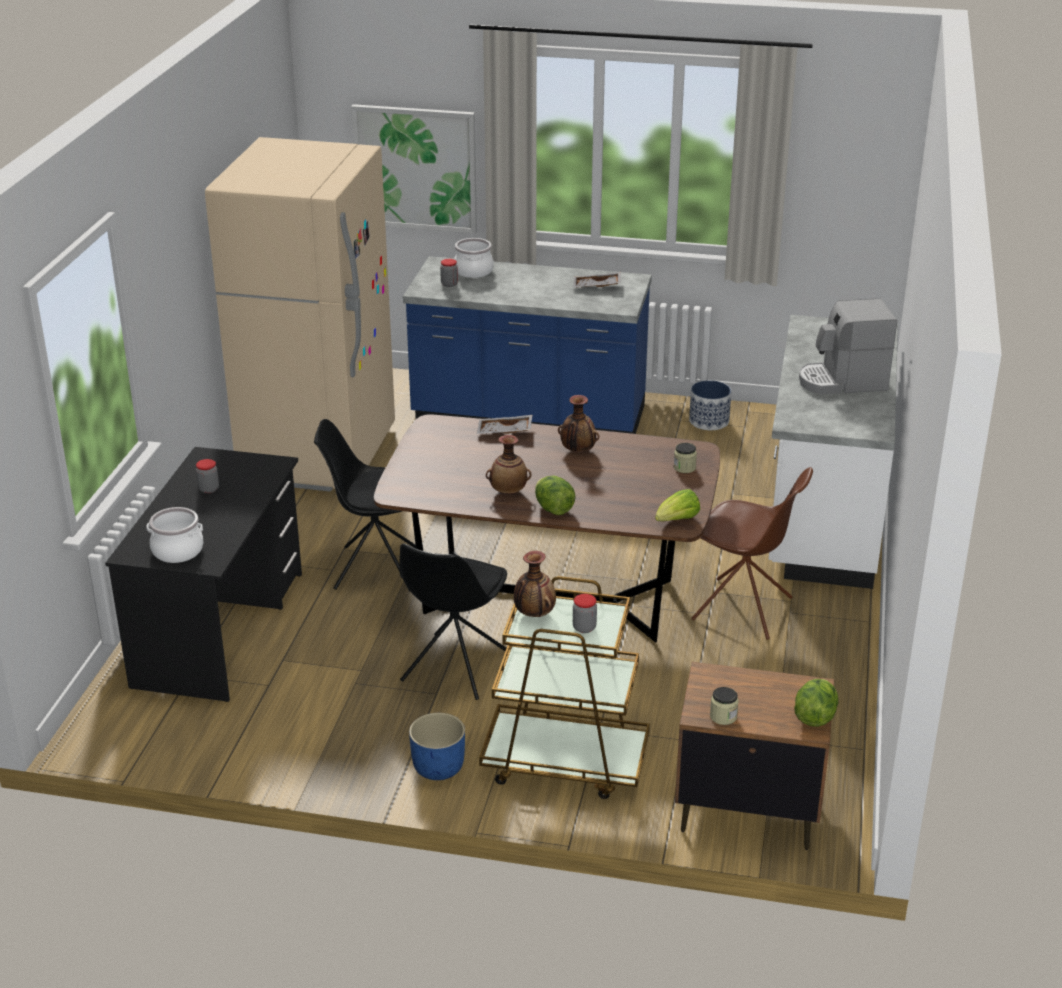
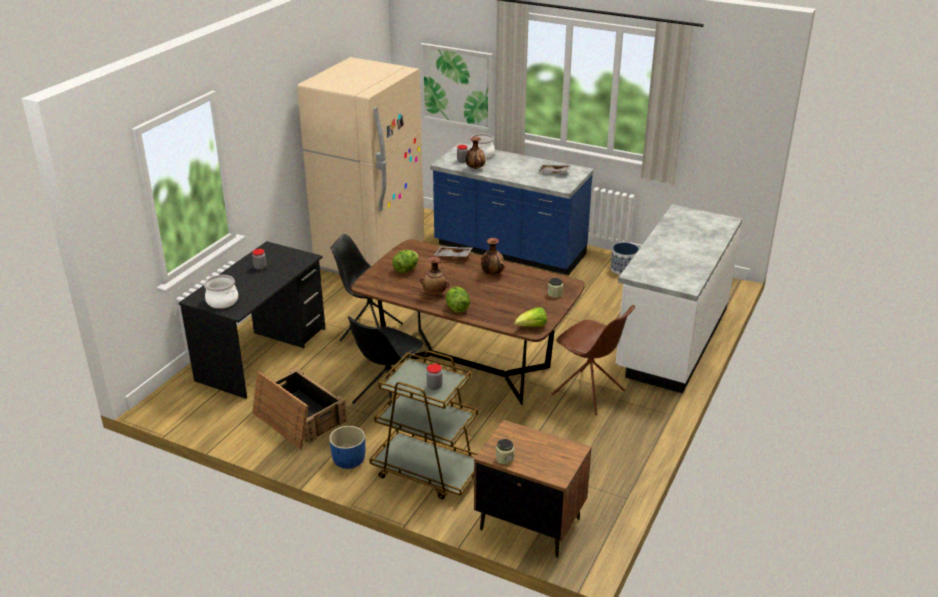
camera: 15 degrees right, 0 degrees up
(327, 717) = (298, 418): none -> crate
(534, 614) = (408, 372): vase -> vase (475, 168)
(815, 717) = (565, 469): lettuce -> lettuce (406, 270)
(842, 381) = (683, 251): coffee machine -> none

